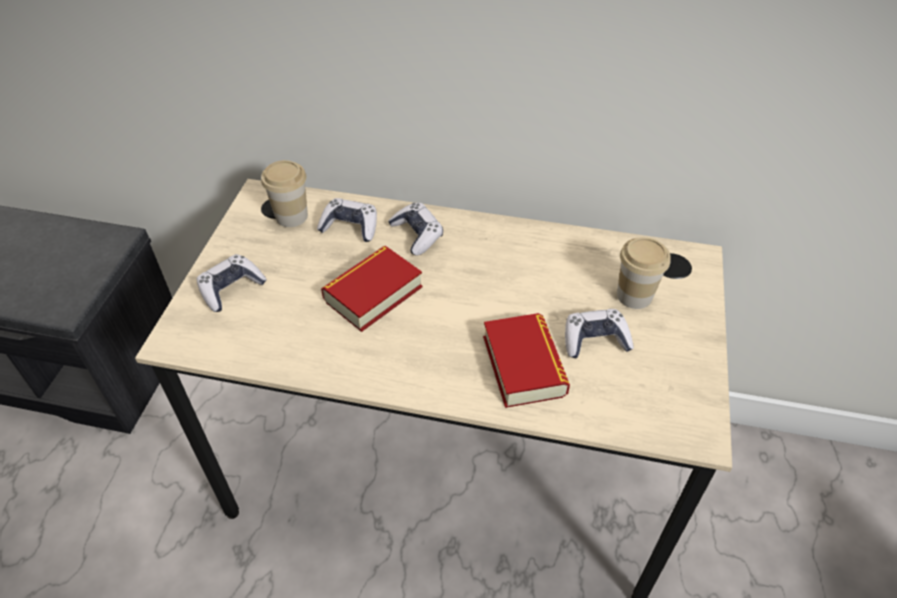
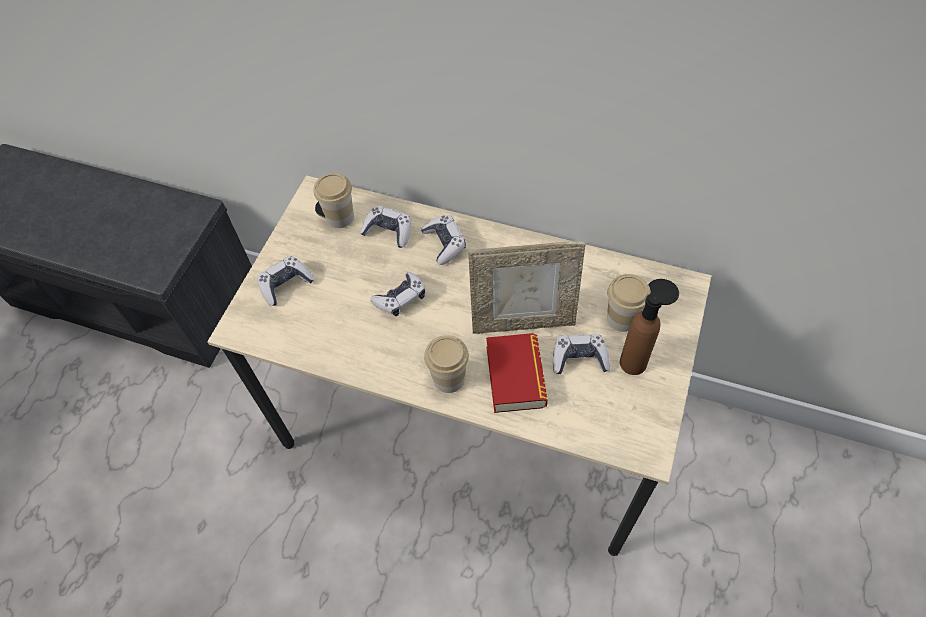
camera: 10 degrees right, 10 degrees up
(373, 293) = (400, 298): book -> game controller
(443, 374) = (449, 378): none -> cup
(522, 307) = (523, 321): none -> picture frame
(657, 340) = (633, 363): none -> brown bottle

